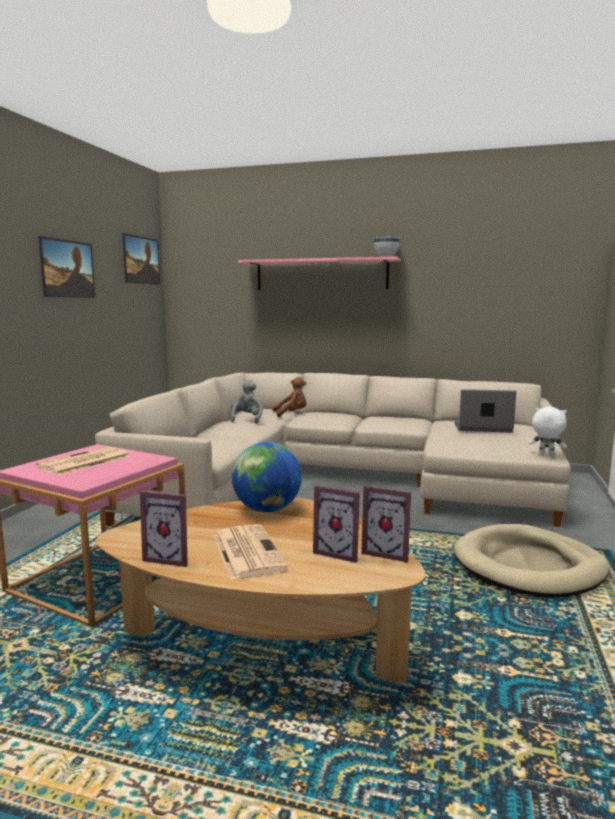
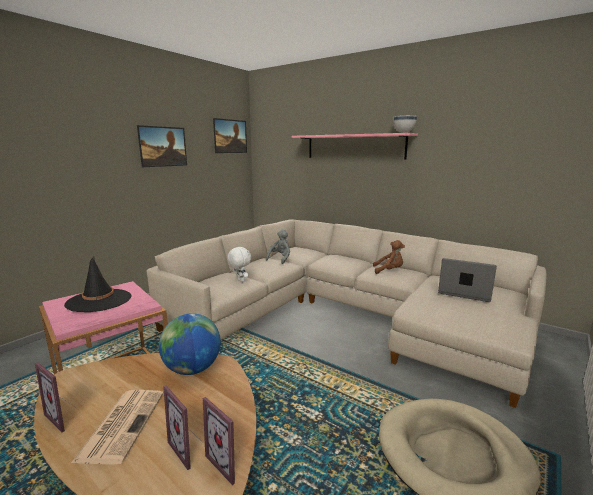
camera: 20 degrees right, 5 degrees up
(84, 462) = (99, 300): newspaper -> black hat
(292, 414) = (318, 256): brown plush toy -> brown plush toy (389, 271)
(546, 456) = (509, 338): white plush toy -> white plush toy (240, 280)

